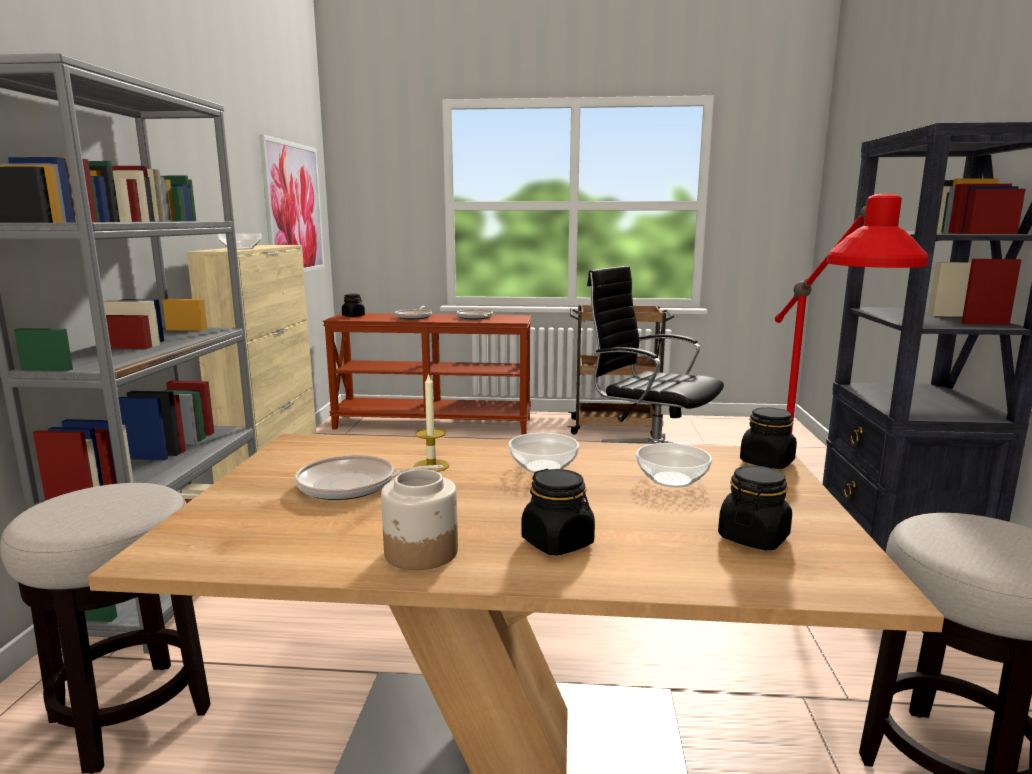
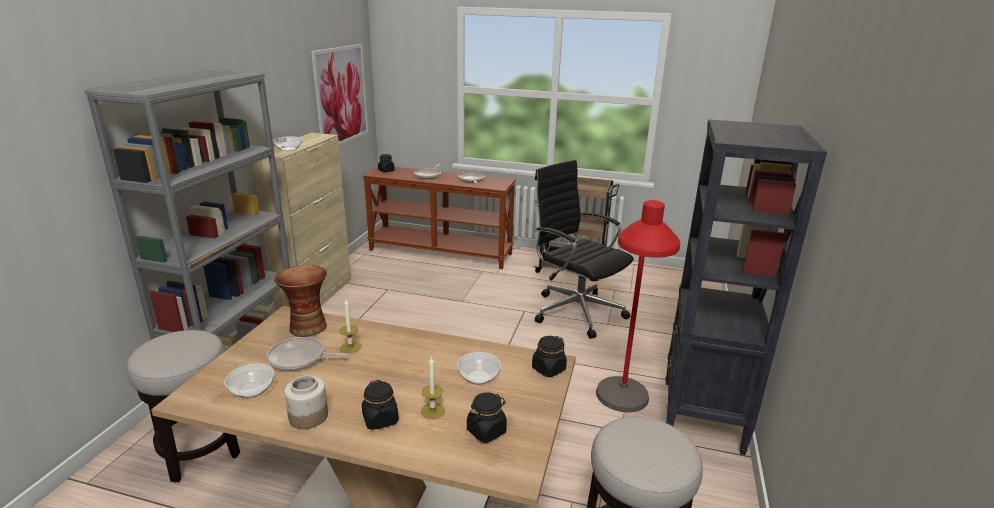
camera: 10 degrees right, 10 degrees up
(339, 451) = (307, 327): none -> vase
(544, 467) = (413, 357): bowl -> bowl (252, 390)
(638, 523) = (432, 411): none -> candle

